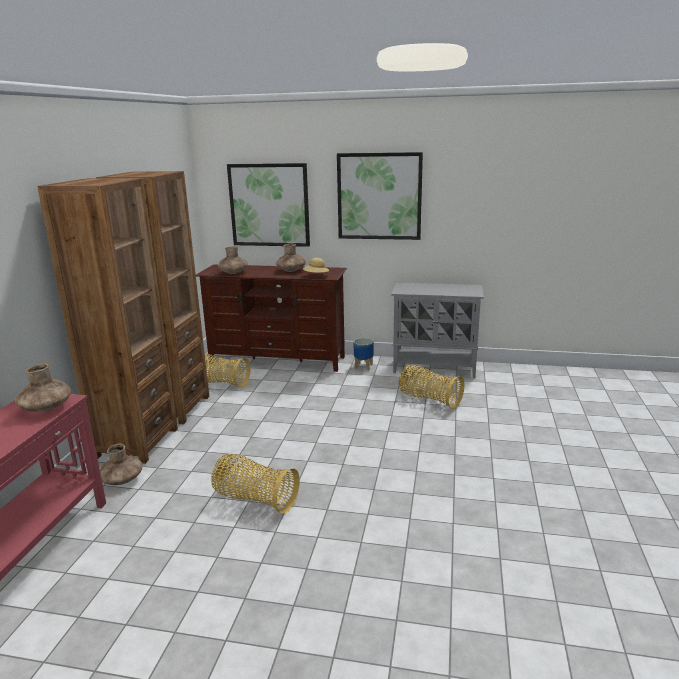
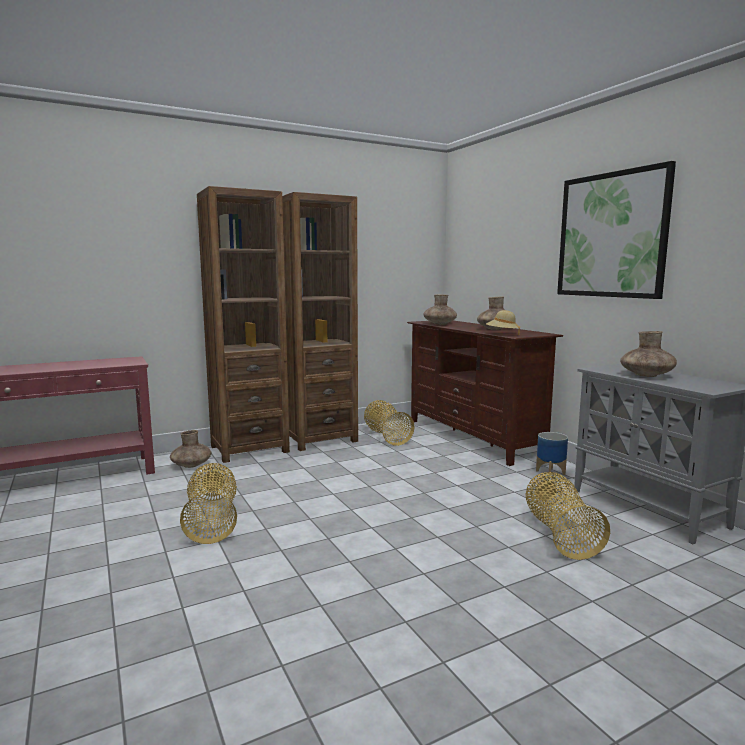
camera: 50 degrees right, 10 degrees down
(46, 408) = (114, 363): brown vase -> brown vase (646, 375)
(269, 205) = (498, 253): picture -> none

